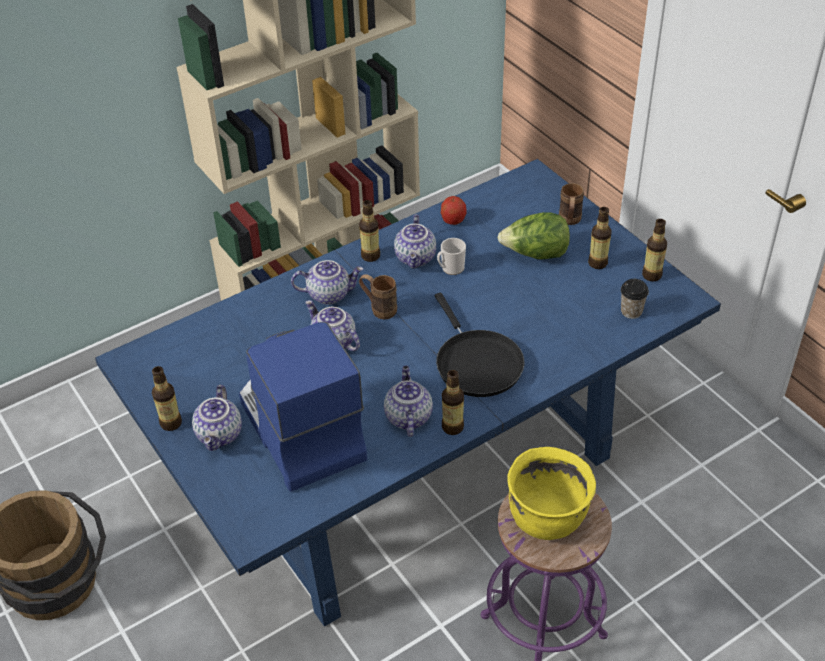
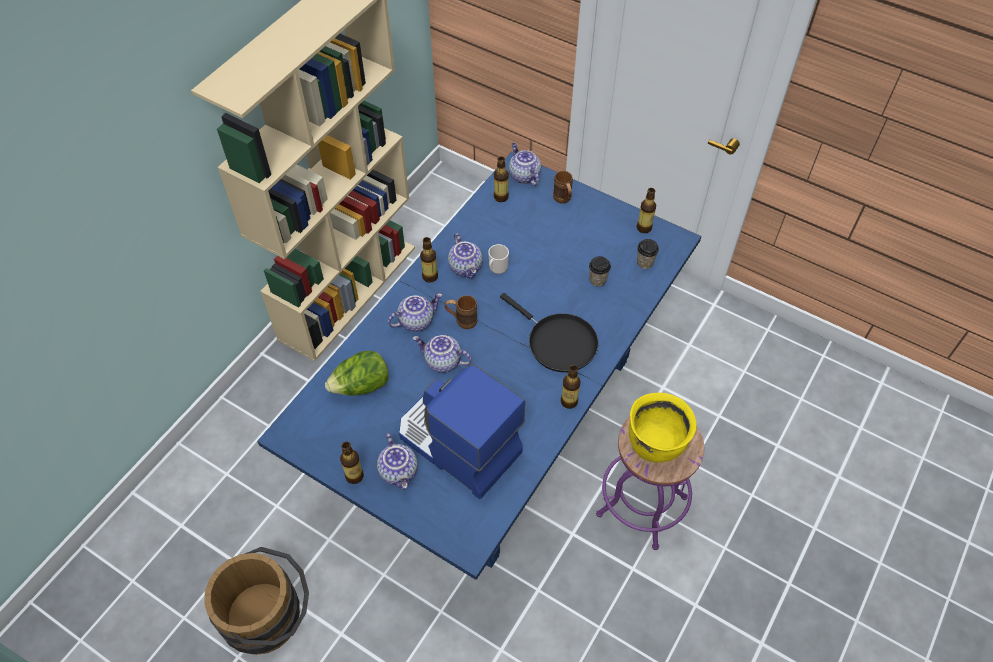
camera: 25 degrees left, 10 degrees up
(408, 417) = (532, 405): teapot -> teapot (523, 176)
(453, 221) = (477, 226): apple -> none
(535, 254) = (553, 236): lettuce -> lettuce (361, 386)
(562, 313) = (597, 280): none -> cup
(597, 263) = (601, 229): bottle -> bottle (501, 197)

